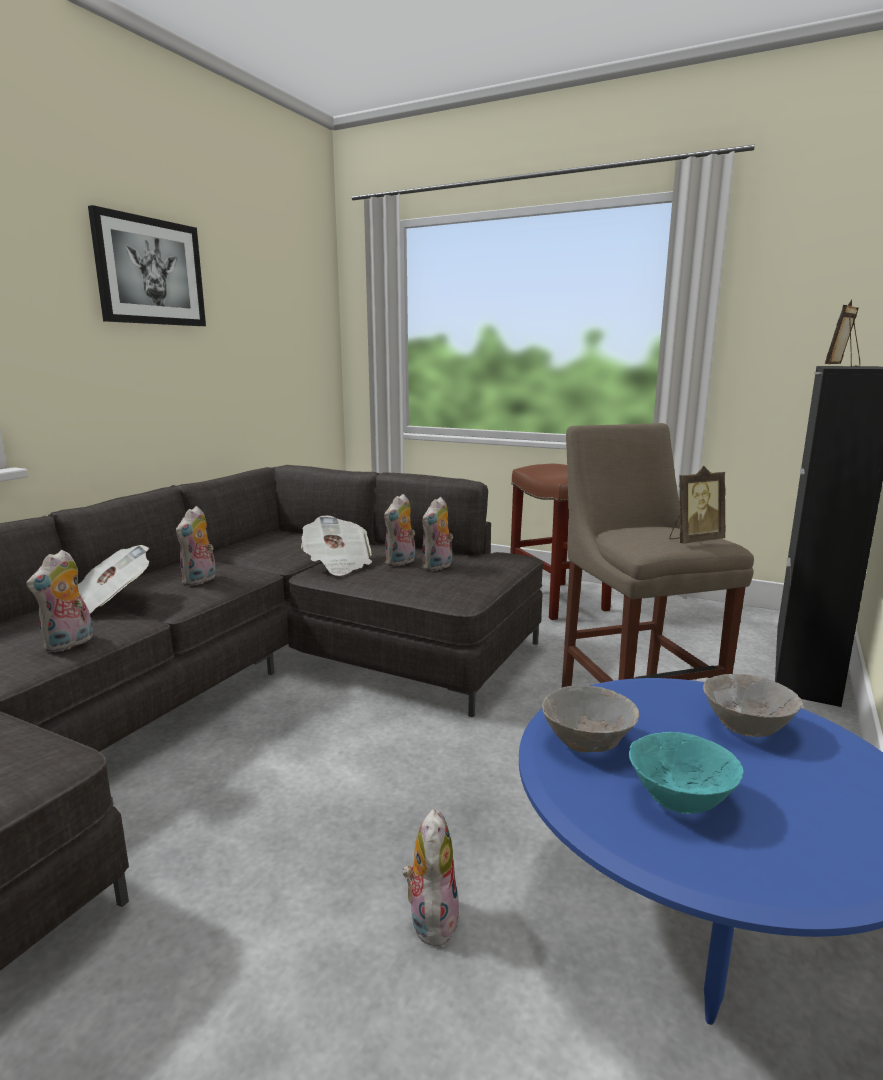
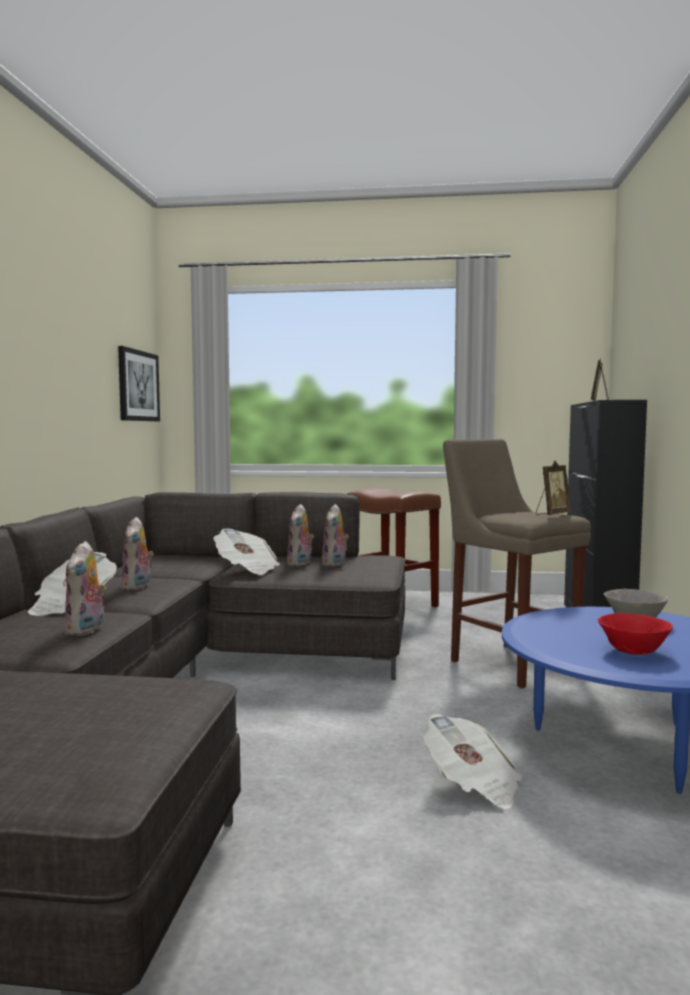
camera: 20 degrees left, 10 degrees down
(150, 272) = (41, 314): picture -> picture (138, 386)
(431, 918) = (473, 785): plush toy -> newspaper
(588, 743) = (553, 637): grey bowl -> none
(679, 800) = (632, 651): turquoise bowl -> red bowl

